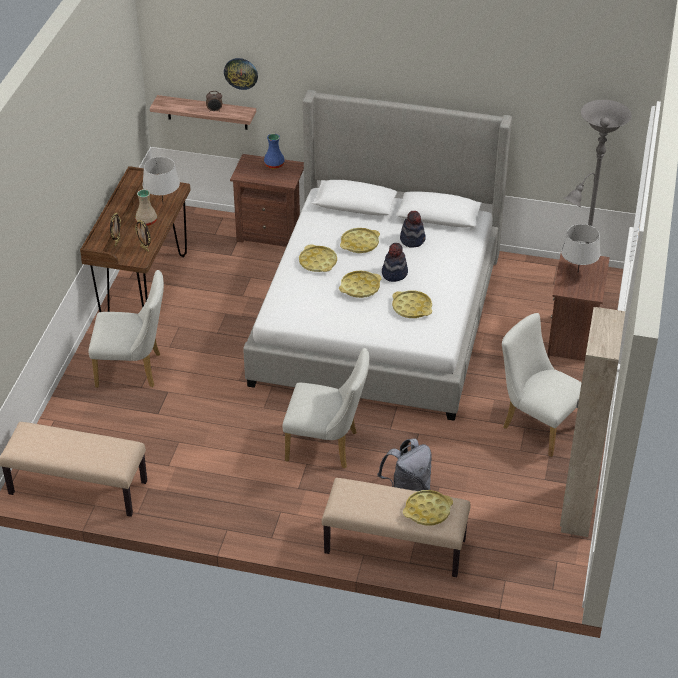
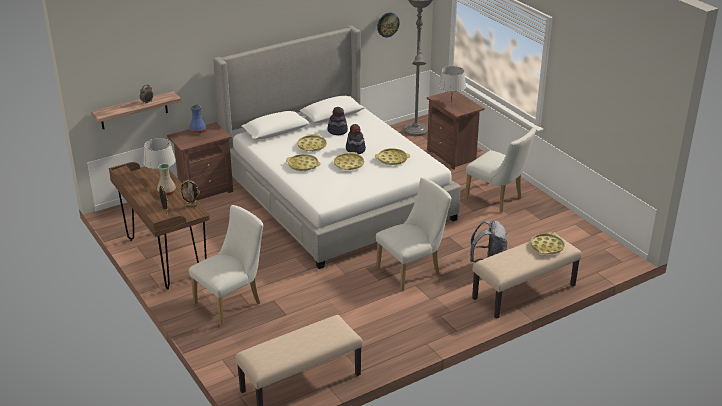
camera: 45 degrees left, 10 degrees down
(241, 73) = (159, 64): wall clock -> wall clock (387, 24)
(537, 424) = (497, 199): white chair -> white chair turned 135 degrees counterclockwise
(576, 509) = (575, 223): beige wardrobe -> none

